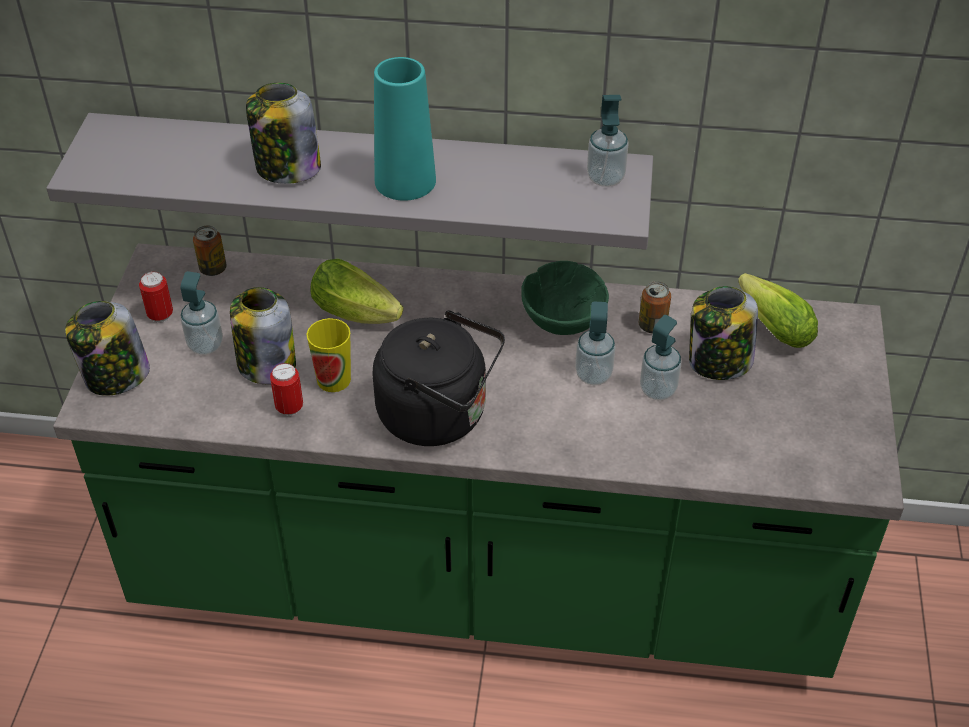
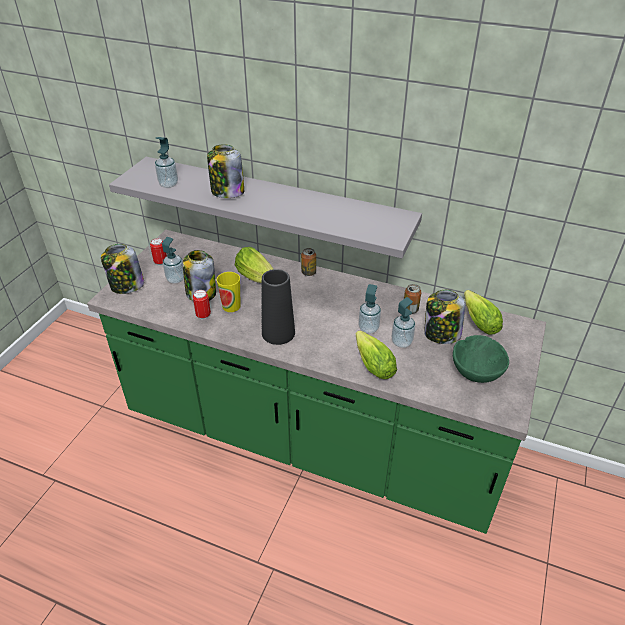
camera: 15 degrees right, 5 degrees down
(213, 269) = (195, 246): can -> can (308, 272)
(405, 181) = (283, 206): turquoise vase -> none
(439, 415) = (278, 333): black kettle -> black vase
(562, 320) = (361, 298): green bowl -> green bowl (475, 372)
(605, 178) = (391, 219): soap dispenser -> soap dispenser (168, 184)
(621, 439) = (372, 363): none -> lettuce

